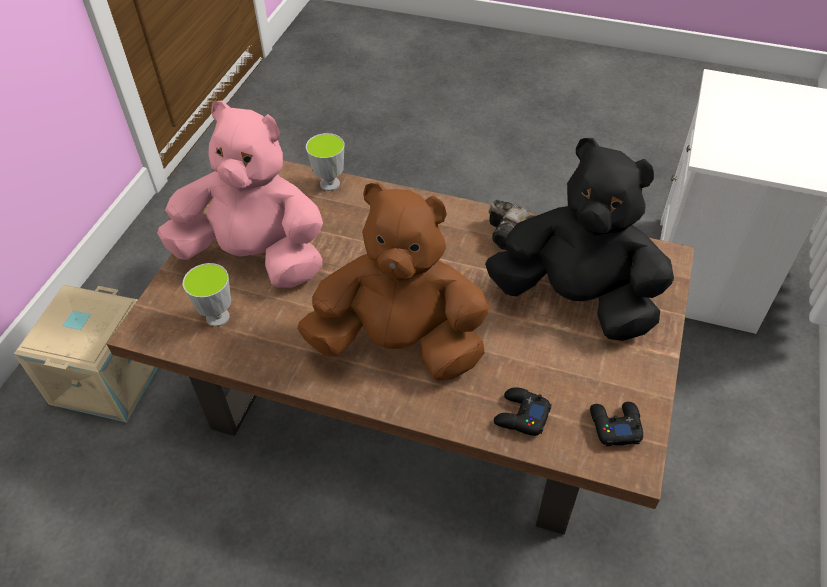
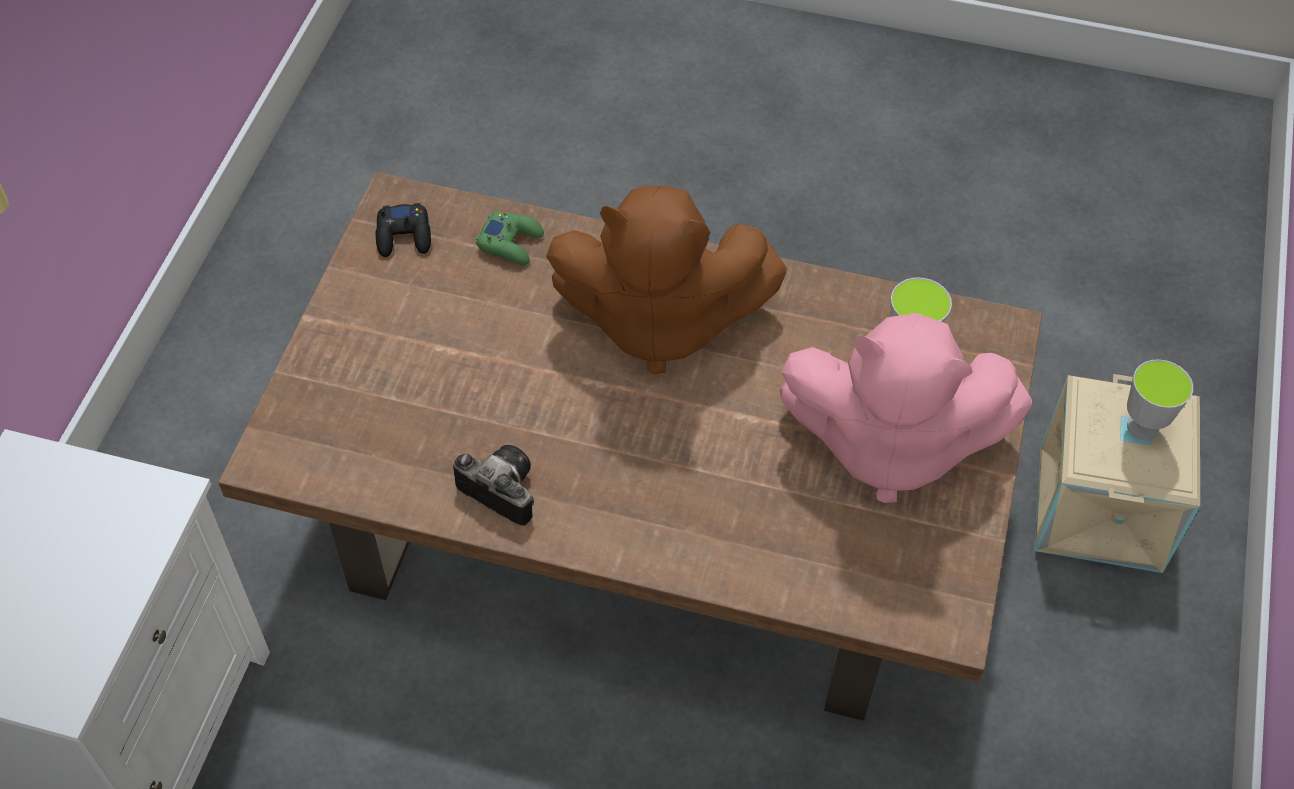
camera: 175 degrees right, 5 degrees up
(330, 184) = (806, 592): cup -> cup (1142, 427)
(521, 416) = (511, 242): black game controller -> green game controller
(576, 299) = (418, 388): black plush toy -> none

